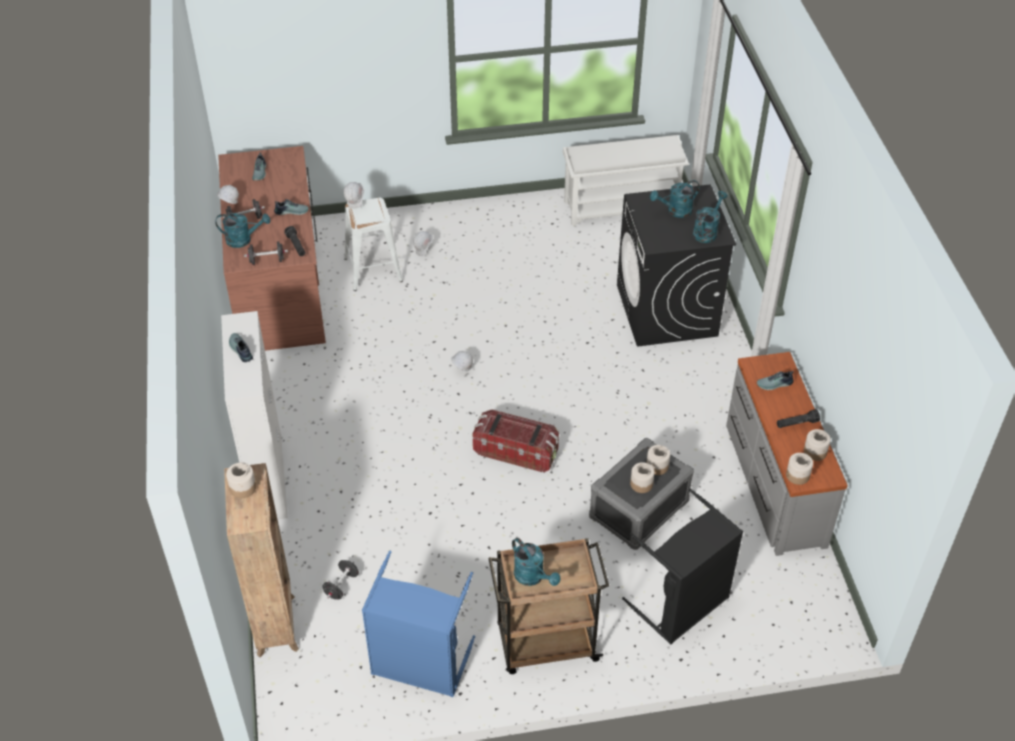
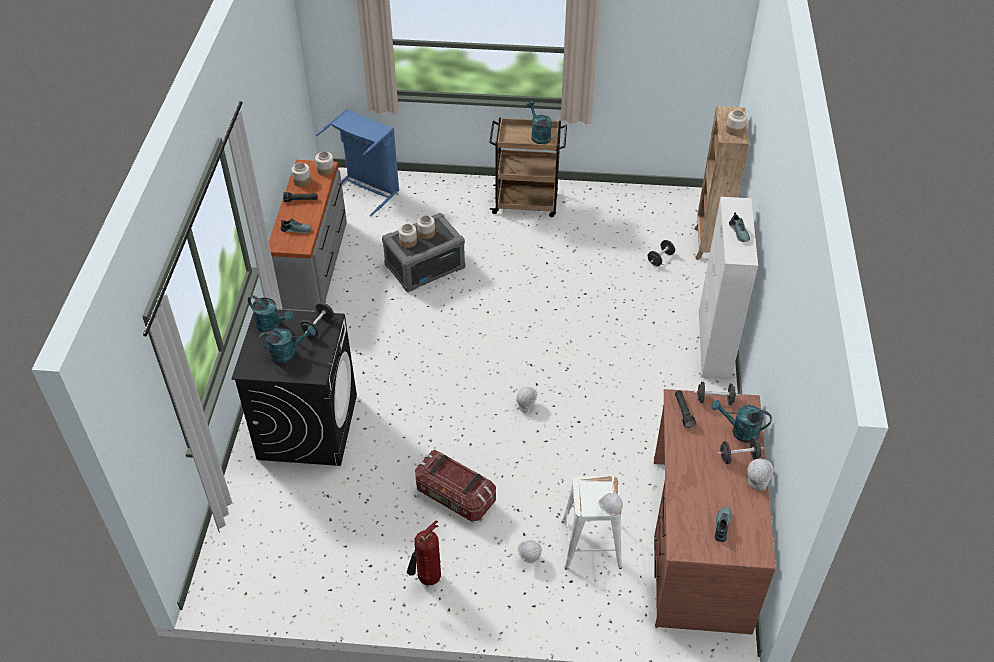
camera: 165 degrees left, 0 degrees up
(291, 211) = (686, 459): shoe -> none
(420, 665) = (613, 206): blue laundry basket -> blue laundry basket (366, 190)
(501, 223) = (427, 580): none -> fire extinguisher
(516, 451) = (502, 325): storage box -> storage box (454, 496)
(621, 206) = (279, 573): white shoe rack -> none
(663, 238) = (318, 326): none -> black dumbbell
(683, 606) = (426, 205): black laundry basket -> none
(707, 231) = (272, 325): turquoise watering can -> turquoise watering can turned 105 degrees counterclockwise

